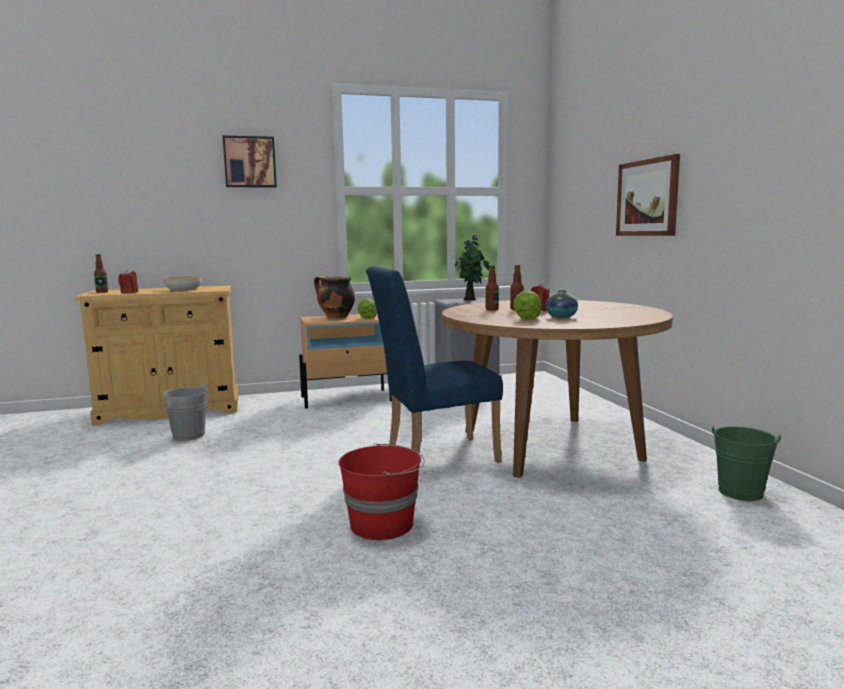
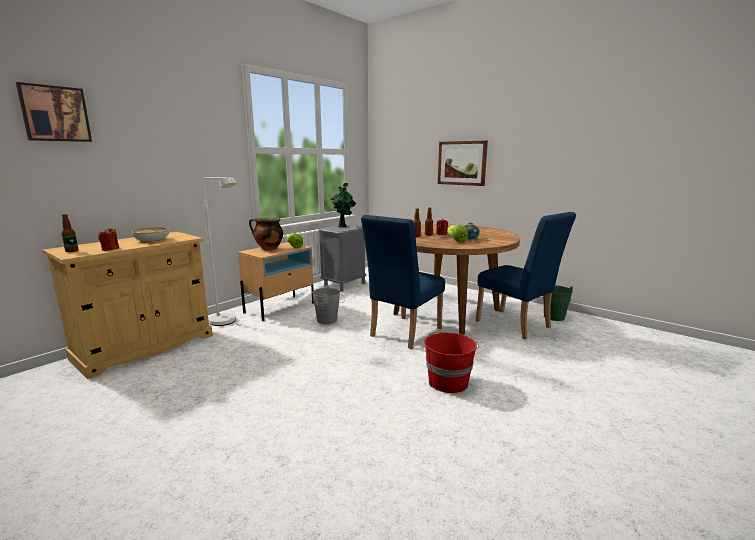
camera: 35 degrees left, 5 degrees up
(191, 436) = (211, 363): grey bucket -> grey bucket (329, 320)
(250, 162) = (183, 124): picture -> picture (55, 114)
(271, 403) = (227, 322): none -> white floor lamp
(635, 488) = (517, 326): none -> blue chair

